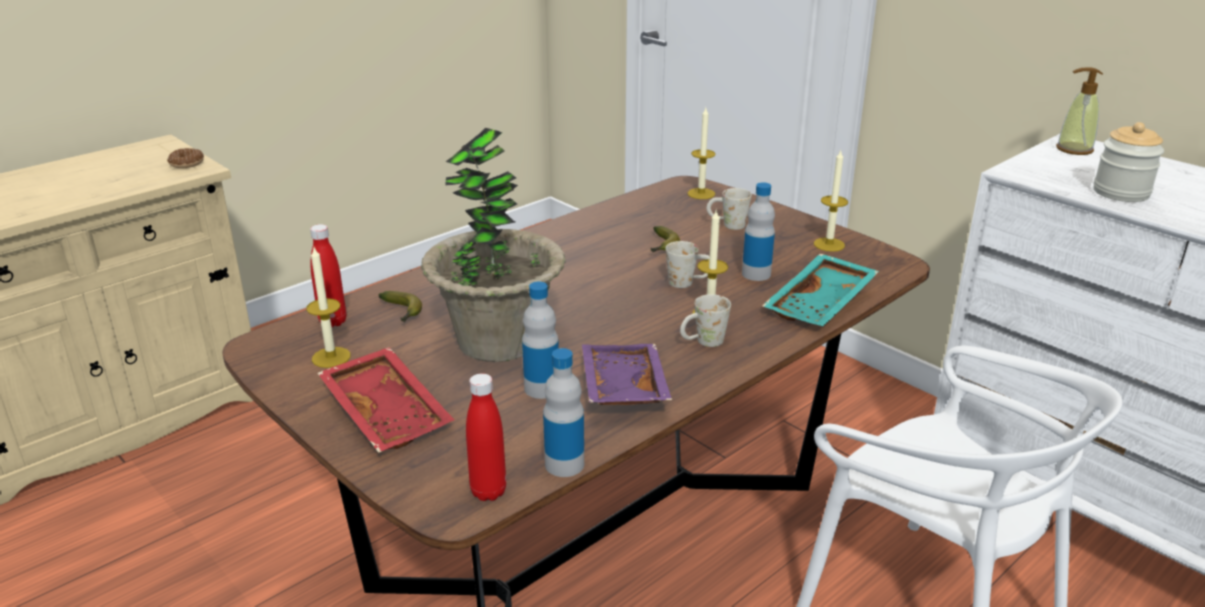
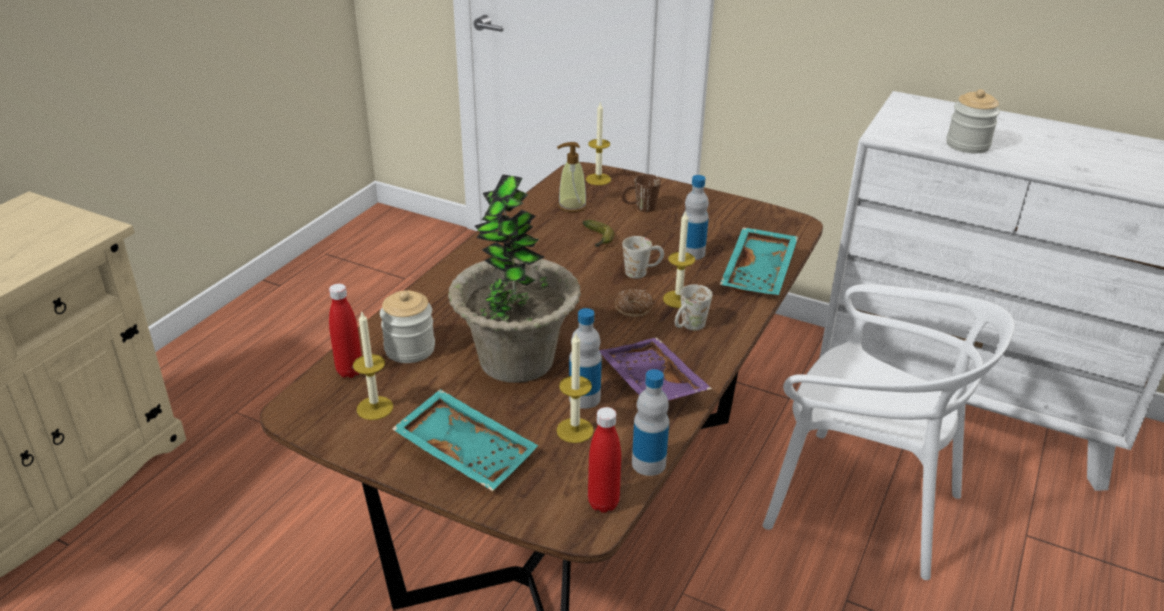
camera: 20 degrees left, 5 degrees up
(187, 164) = (78, 225): donut -> donut (633, 308)
(389, 412) = (467, 450): red tray -> turquoise tray
(402, 312) = (410, 349): banana -> jar
(727, 225) = (639, 208): white mug -> brown mug
(829, 244) = (733, 214): candle -> candle (575, 430)
(1074, 149) = (911, 107): soap dispenser -> soap dispenser (572, 206)

